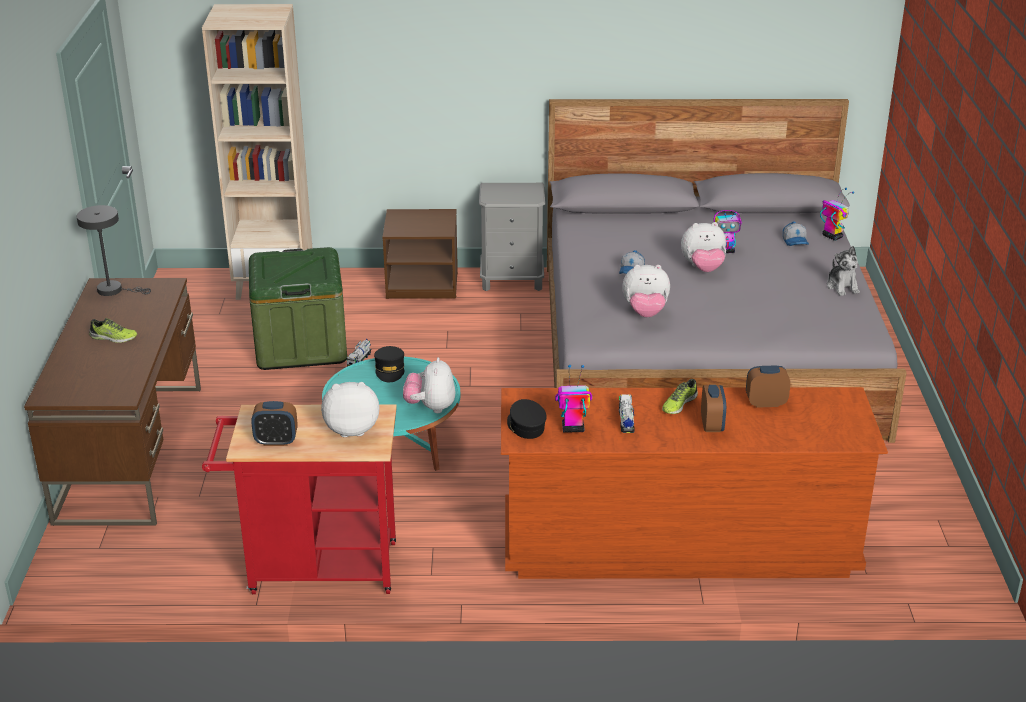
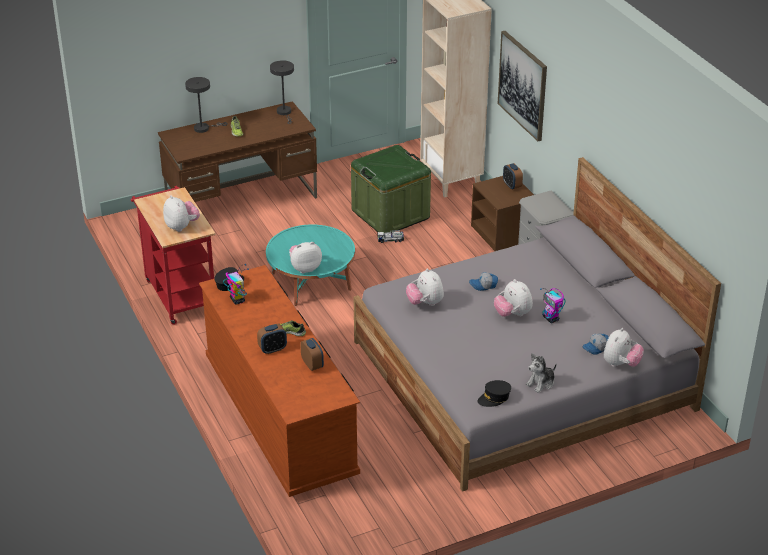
camera: 65 degrees right, 5 degrees up
(69, 362) = (204, 128): none -> grey table lamp
(276, 441) = (157, 208): alarm clock -> alarm clock (512, 185)
(385, 78) = (523, 85): none -> picture
(390, 370) = (333, 241): black cap -> black cap (494, 398)
(626, 421) = (257, 317): toy truck -> none
(832, 236) = (621, 364): toy robot -> plush toy

